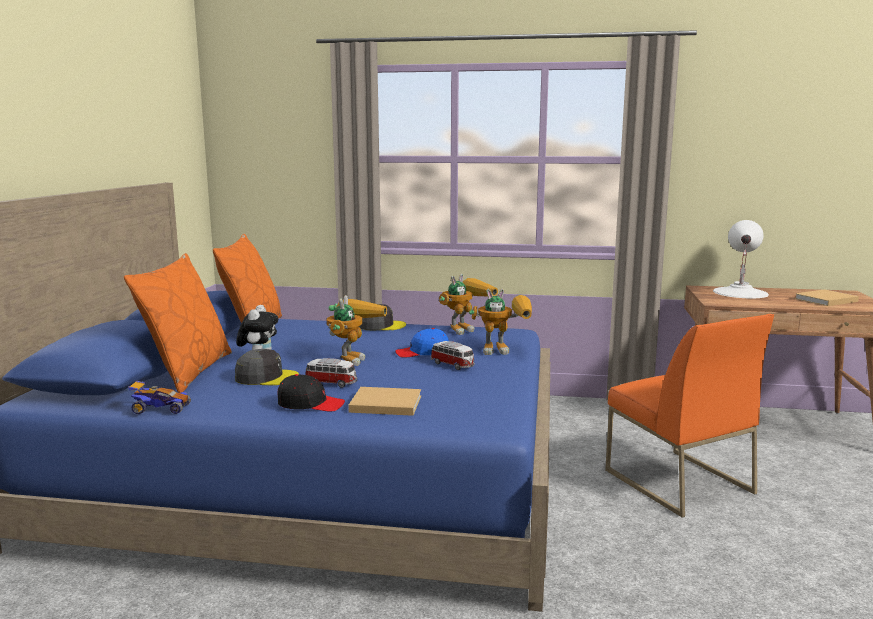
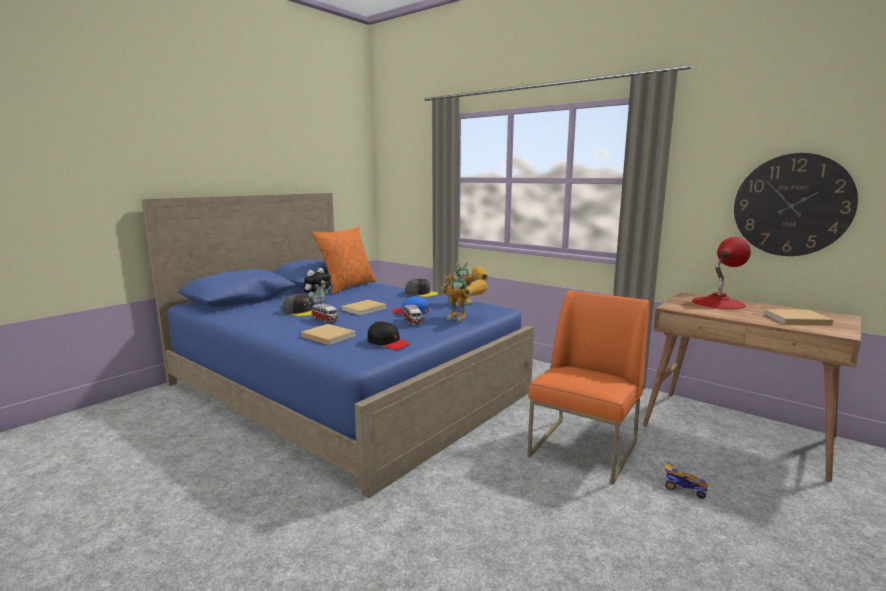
camera: 30 degrees right, 0 degrees up
(160, 409) = (225, 318): toy car -> toy car (684, 488)
(187, 371) = (273, 302): orange pillow -> none
(310, 404) = (292, 329): black cap -> black cap (388, 343)
(351, 358) = (365, 309): toy robot -> beige book
(676, 481) = (584, 449): orange chair -> orange chair turned 150 degrees counterclockwise
(740, 292) = (718, 303): white table lamp -> red table lamp
(792, 184) = (792, 205): none -> wall clock

